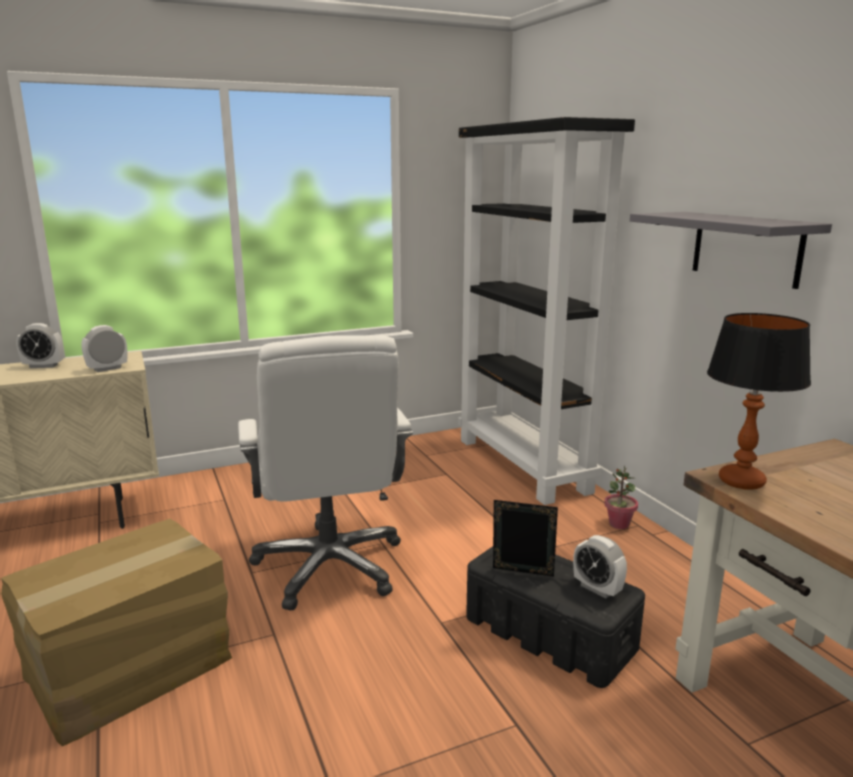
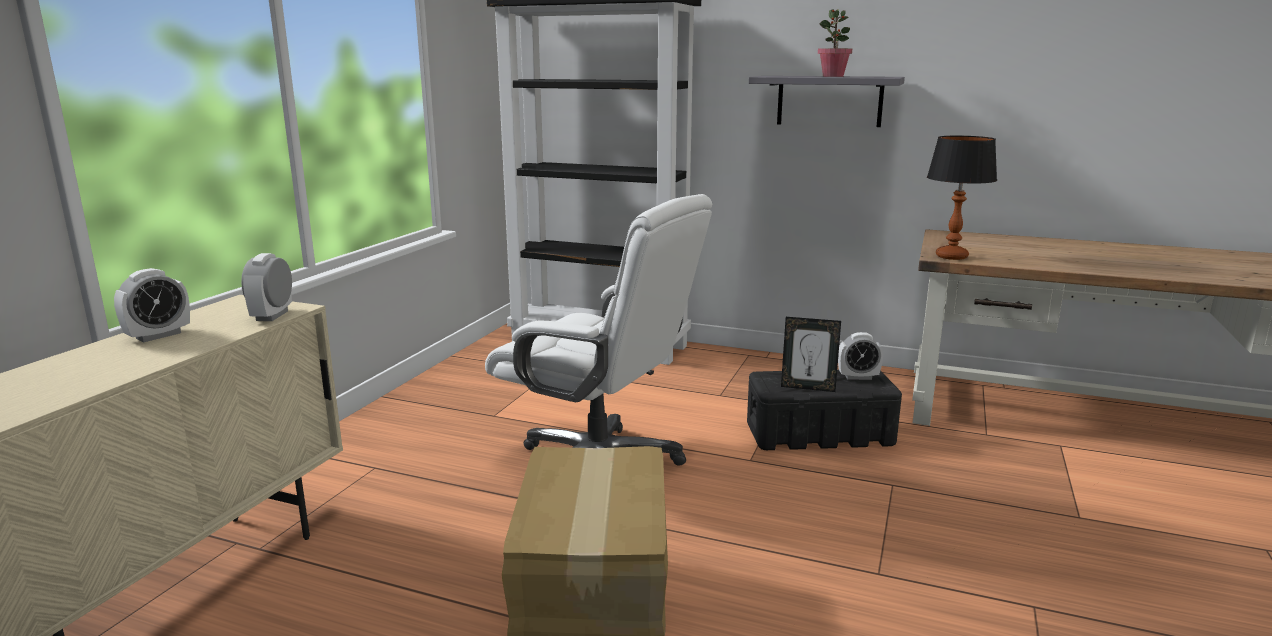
camera: 45 degrees left, 0 degrees up
(522, 575) = (808, 387): picture frame -> picture frame turned 135 degrees counterclockwise
(619, 524) = (737, 358): potted plant -> potted plant (833, 76)

